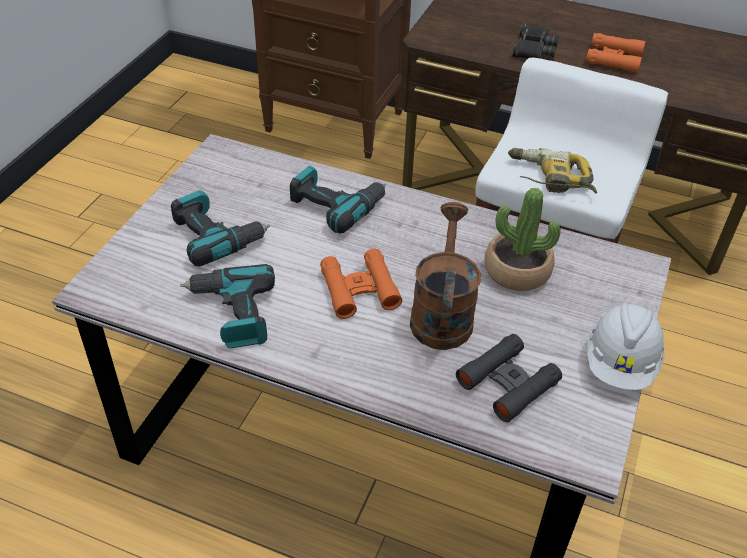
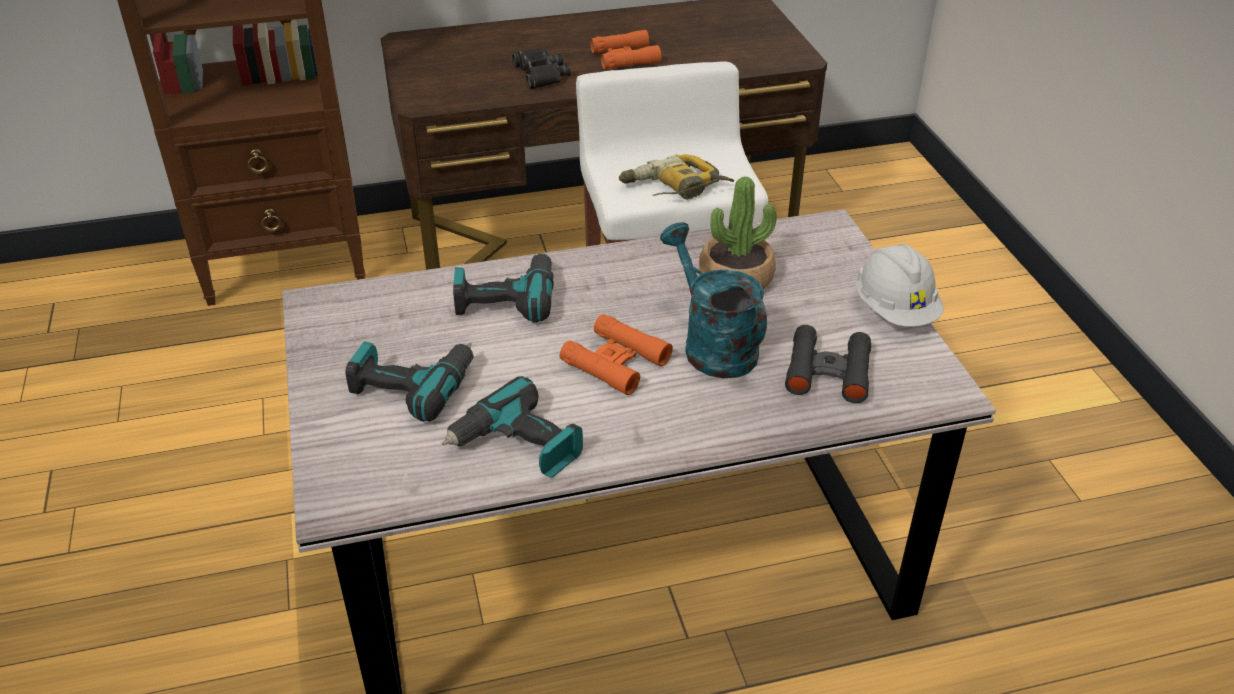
camera: 35 degrees left, 5 degrees down
(441, 313) = (712, 345): brown watering can -> turquoise watering can

